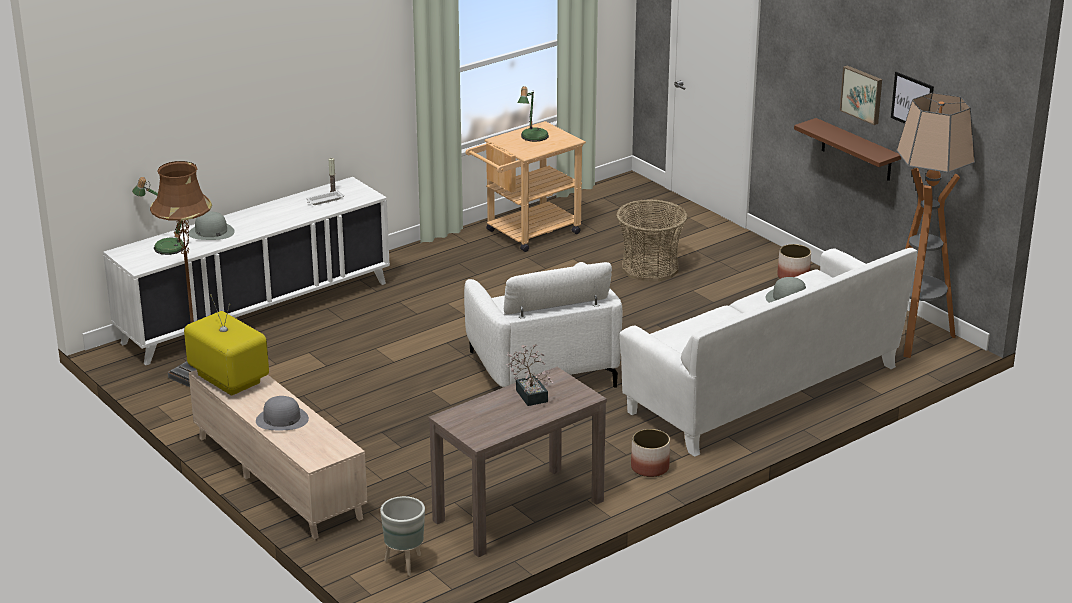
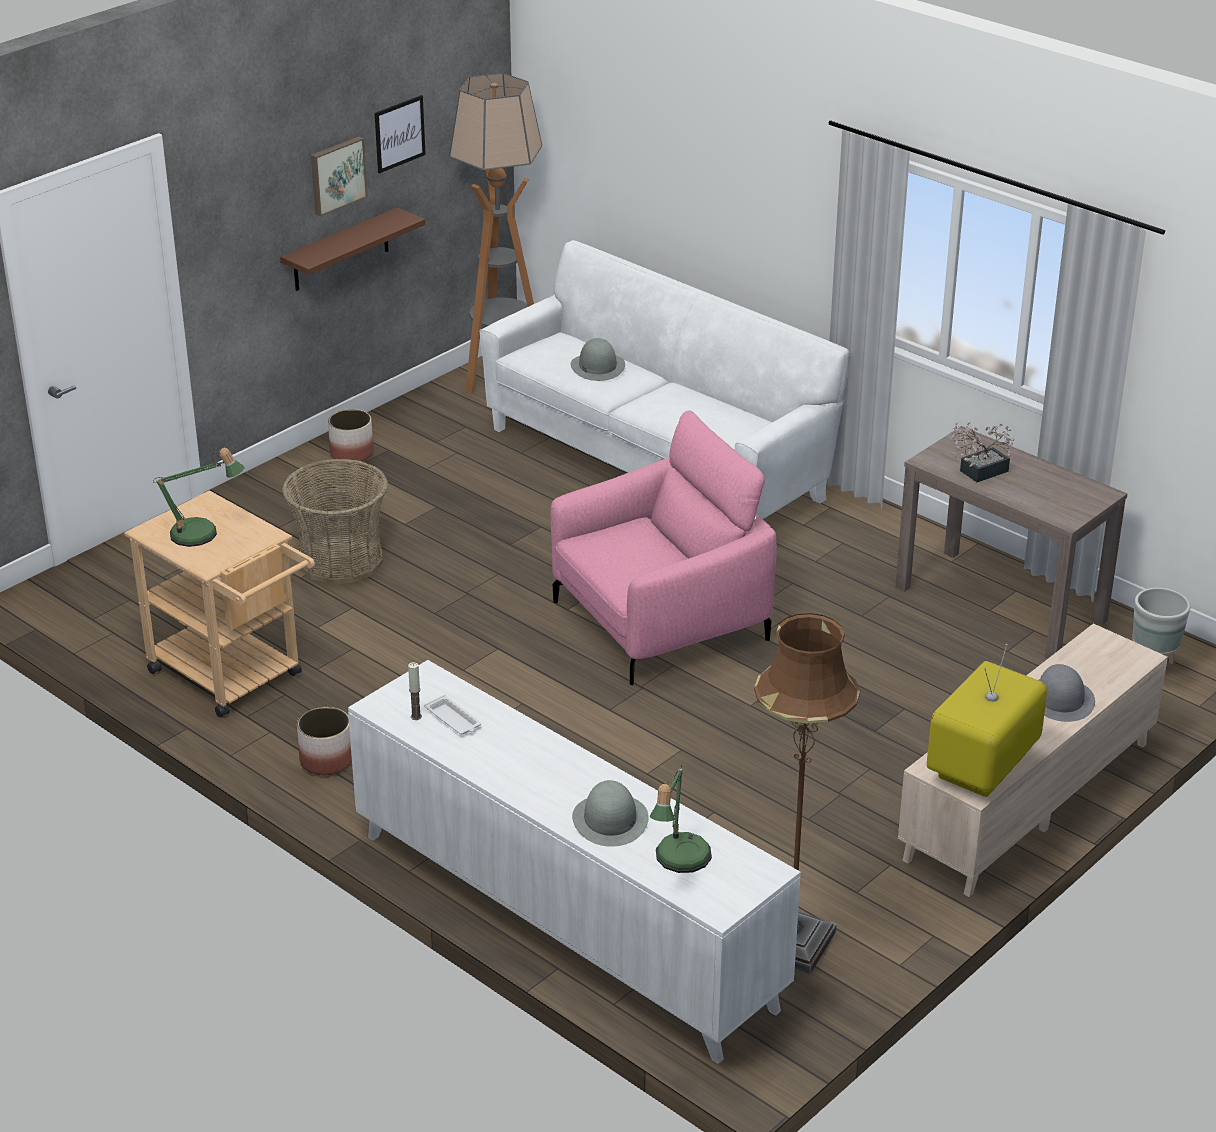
camera: 100 degrees left, 5 degrees up
(541, 369) = (659, 621): white armchair -> pink armchair
(649, 468) = (865, 526): planter -> planter (327, 761)

